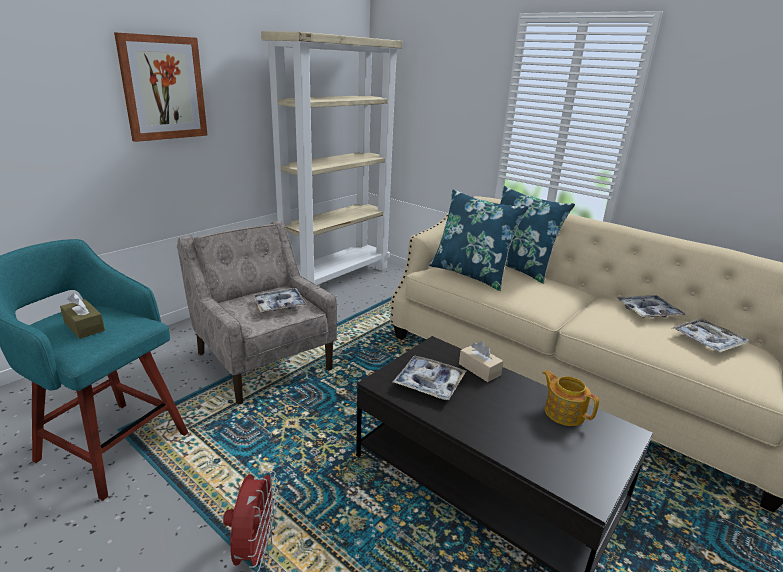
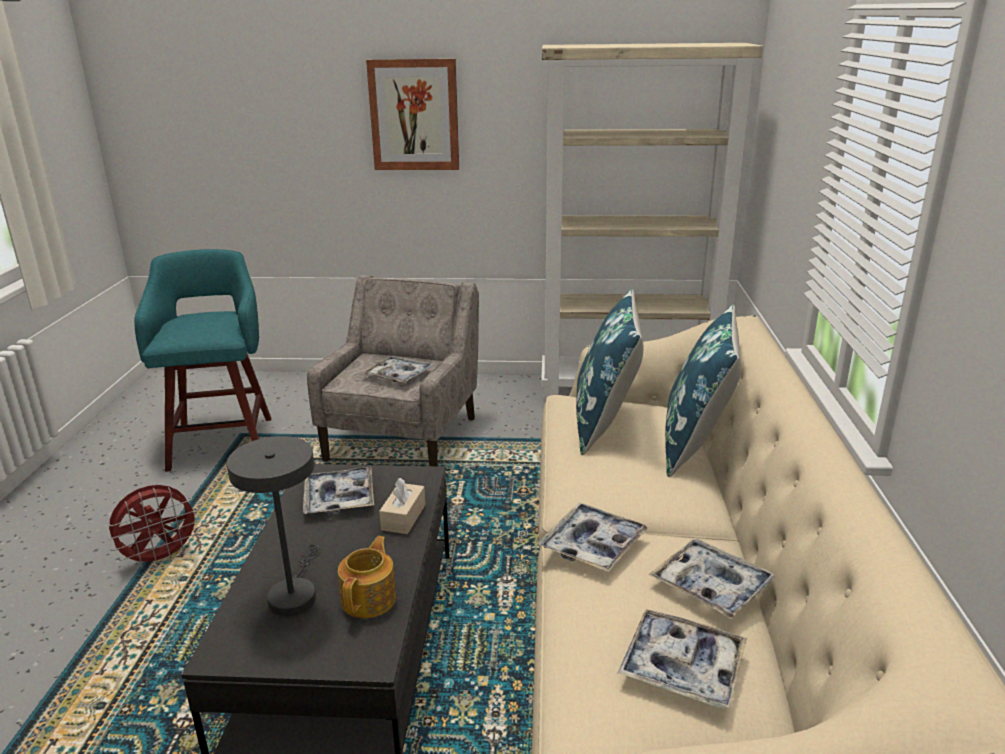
camera: 55 degrees right, 0 degrees up
(84, 326) = (195, 324): brown tissue box -> none
(537, 440) = (294, 594): none -> grey table lamp
(594, 321) = (592, 545): none -> tray

